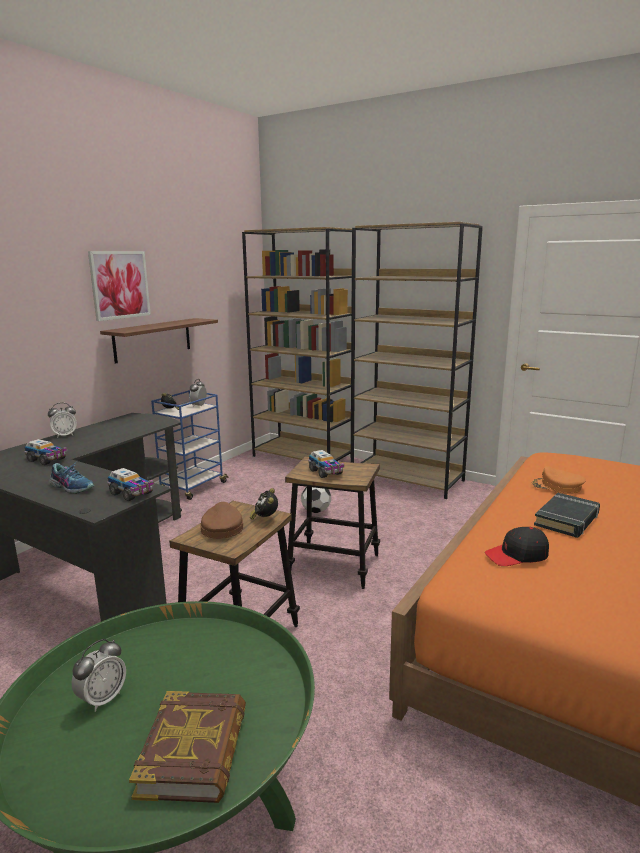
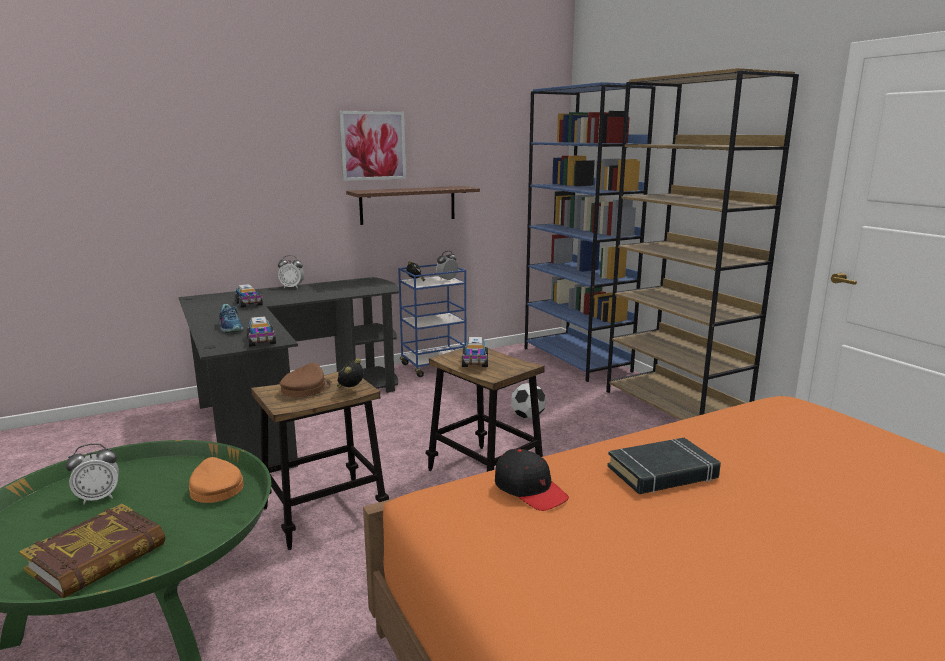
camera: 30 degrees right, 0 degrees up
(303, 457) = (577, 360): brown bookcase -> blue bookcase
(517, 555) = (530, 489): black cap -> black cap turned 150 degrees counterclockwise
(557, 486) = (719, 435): orange cap -> orange cap (215, 488)

